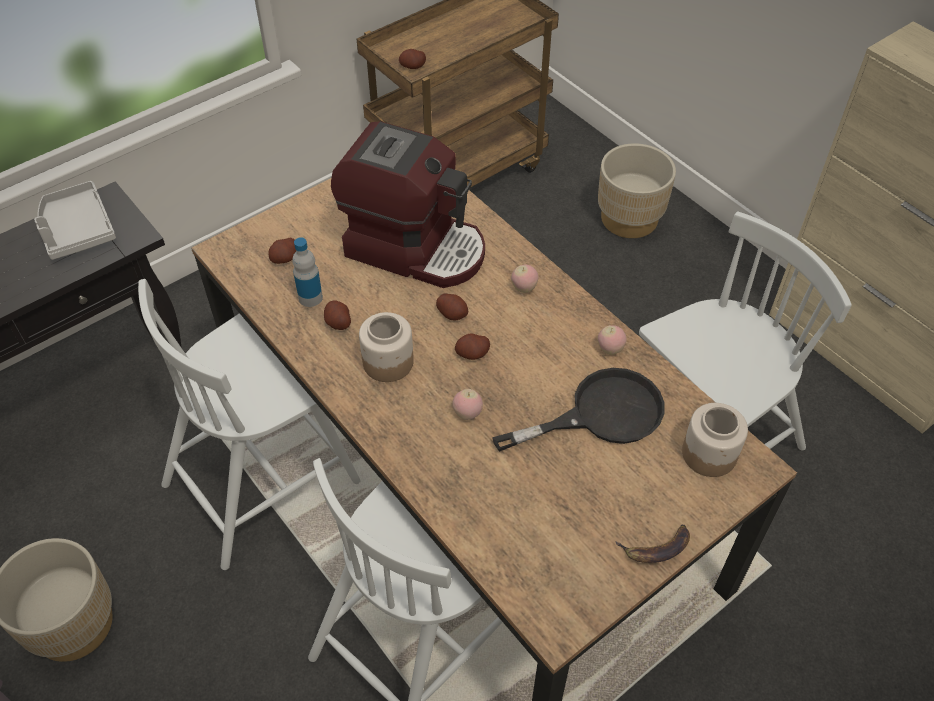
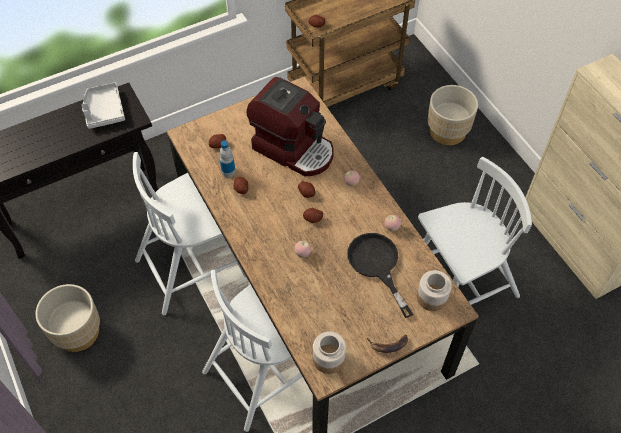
camera: 10 degrees right, 5 degrees up
(387, 362) = (264, 217): jar -> jar (328, 359)
(600, 414) = (377, 265): black frying pan -> black frying pan turned 105 degrees counterclockwise

